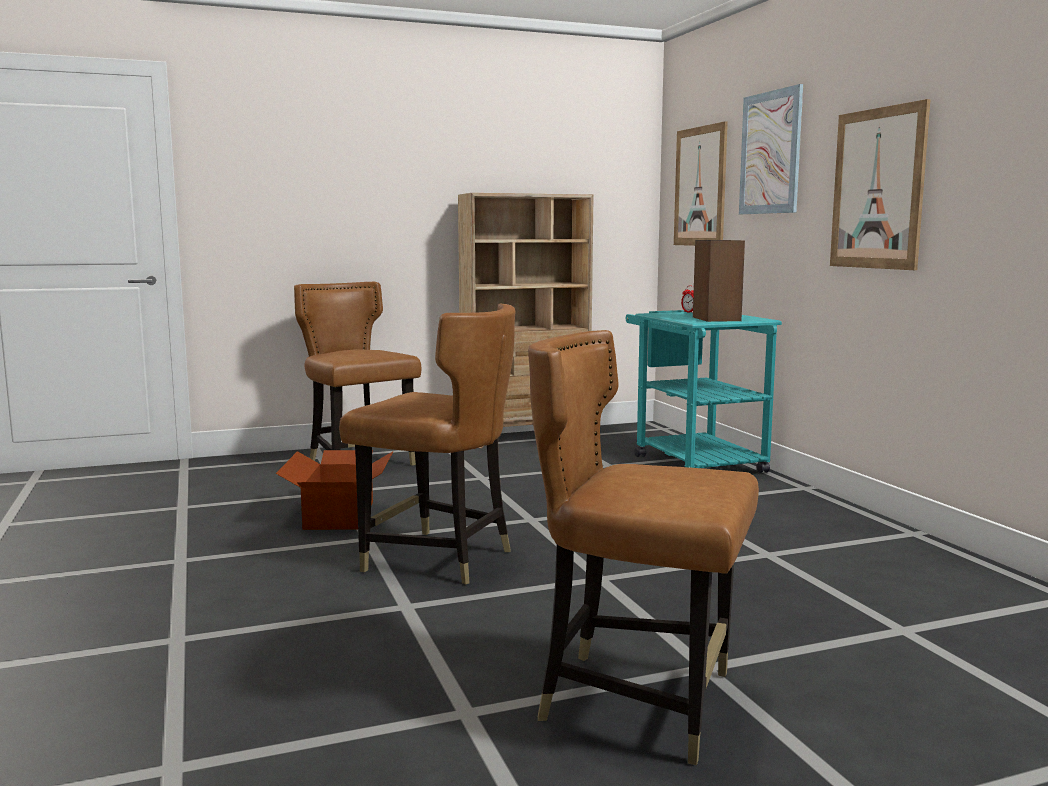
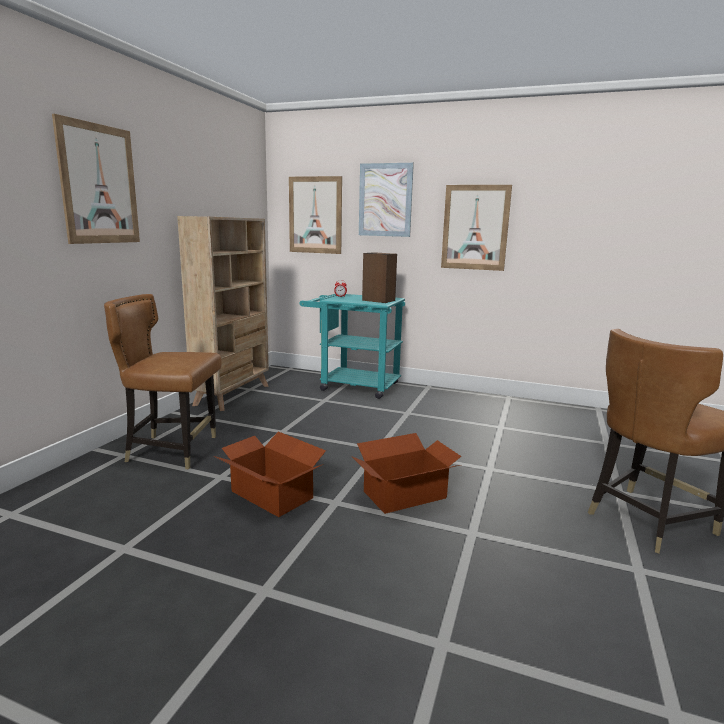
camera: 50 degrees left, 5 degrees up
(350, 163) = (99, 184): none -> picture
(438, 559) = (405, 495): brown chair -> cardboard box

